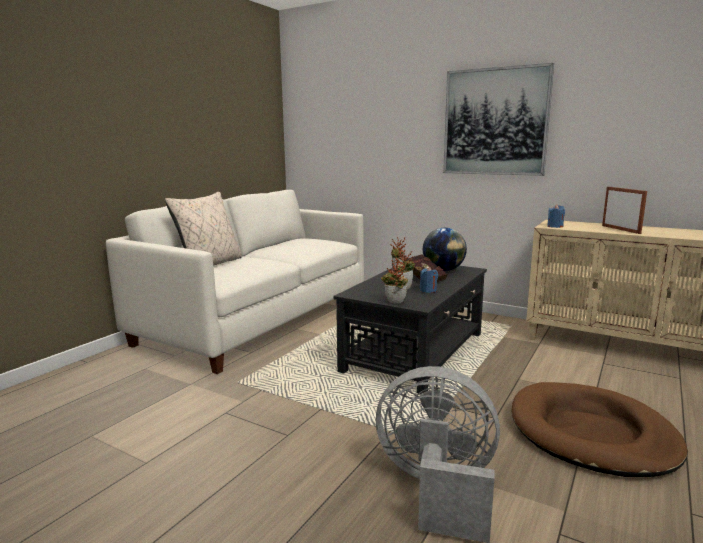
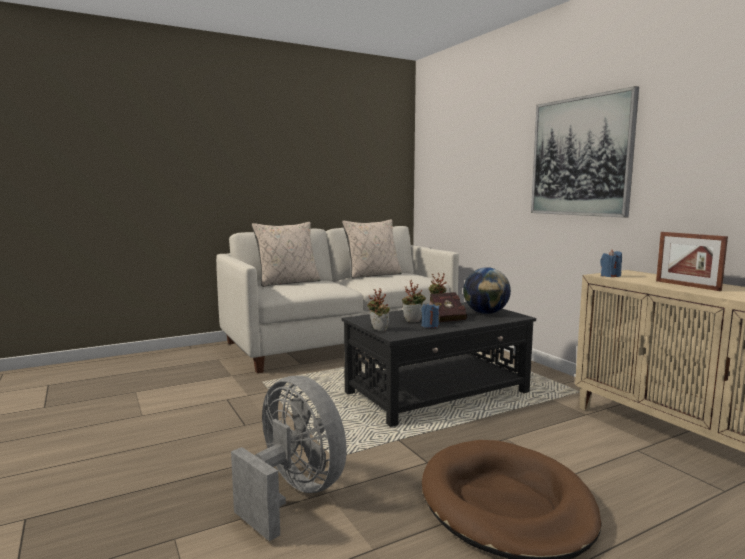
camera: 30 degrees right, 5 degrees down
(281, 244) = (373, 275): none -> beige pillow
(620, 229) = (687, 285): picture frame -> picture frame turned 135 degrees clockwise

